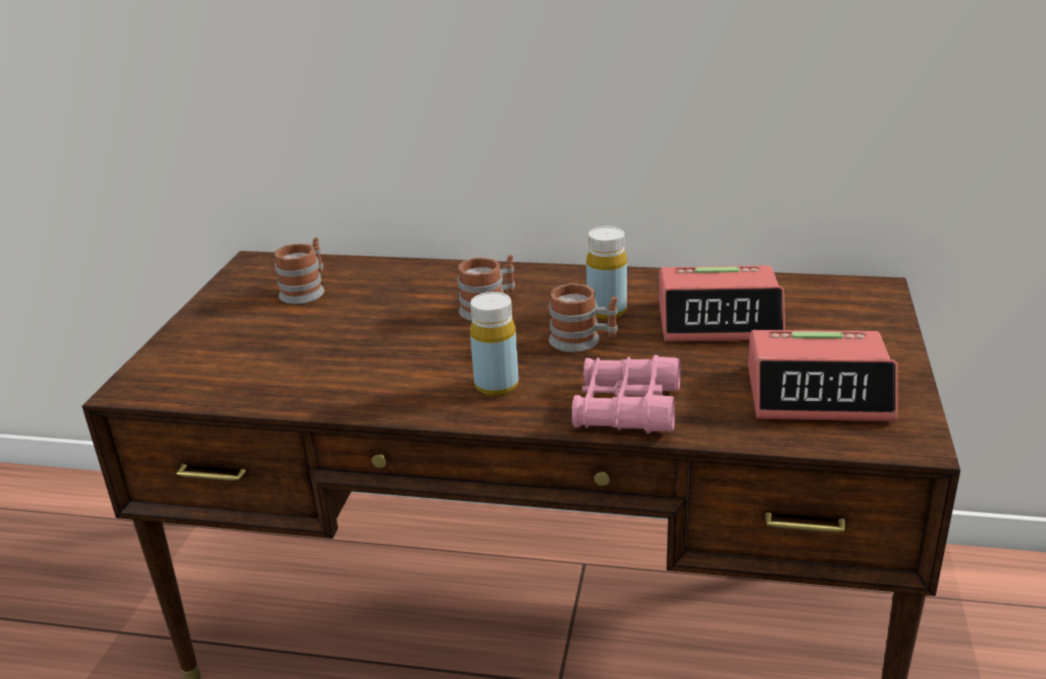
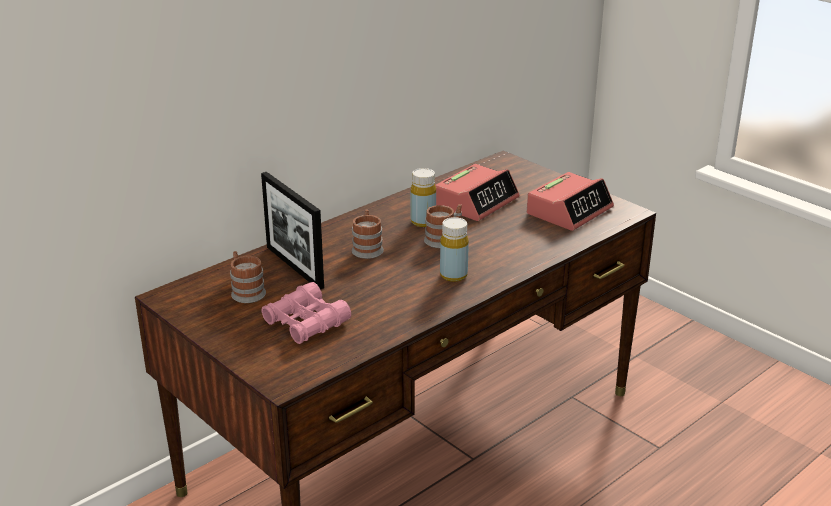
camera: 55 degrees left, 0 degrees up
(390, 290) = (294, 267): none -> picture frame
(626, 408) = (521, 254): pink binoculars -> pink binoculars (306, 322)

